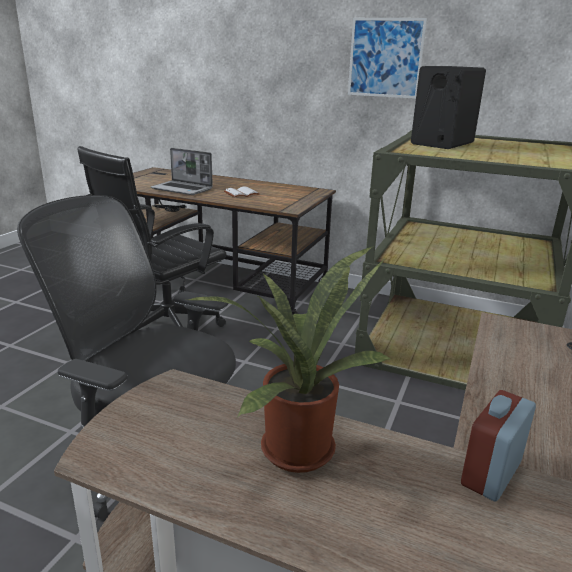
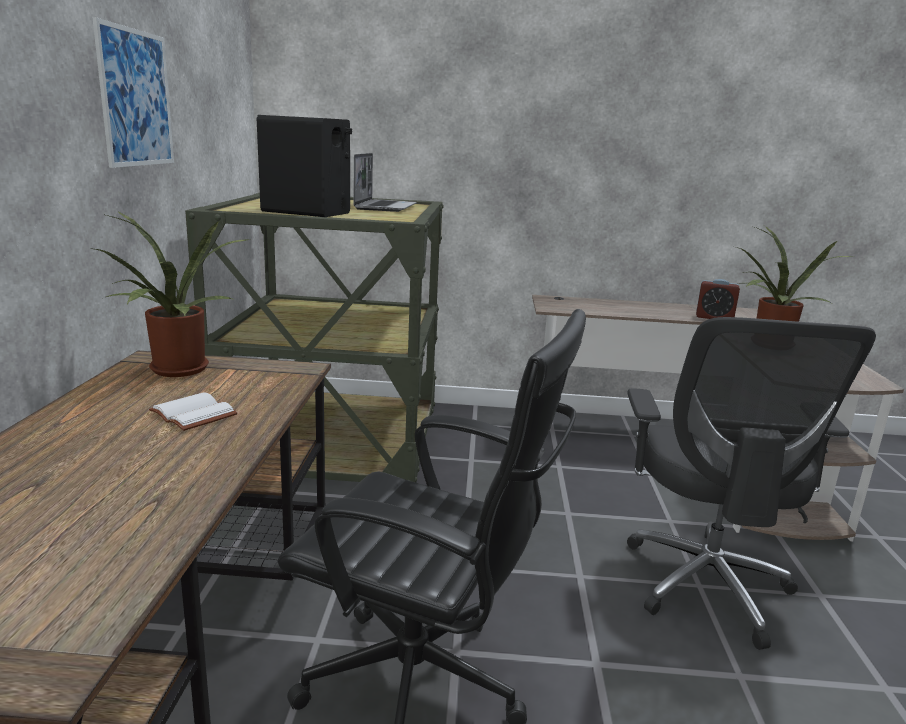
camera: 110 degrees left, 5 degrees down
(183, 189) = (154, 486): laptop -> laptop (385, 207)
(298, 193) = (177, 371): none -> potted plant

